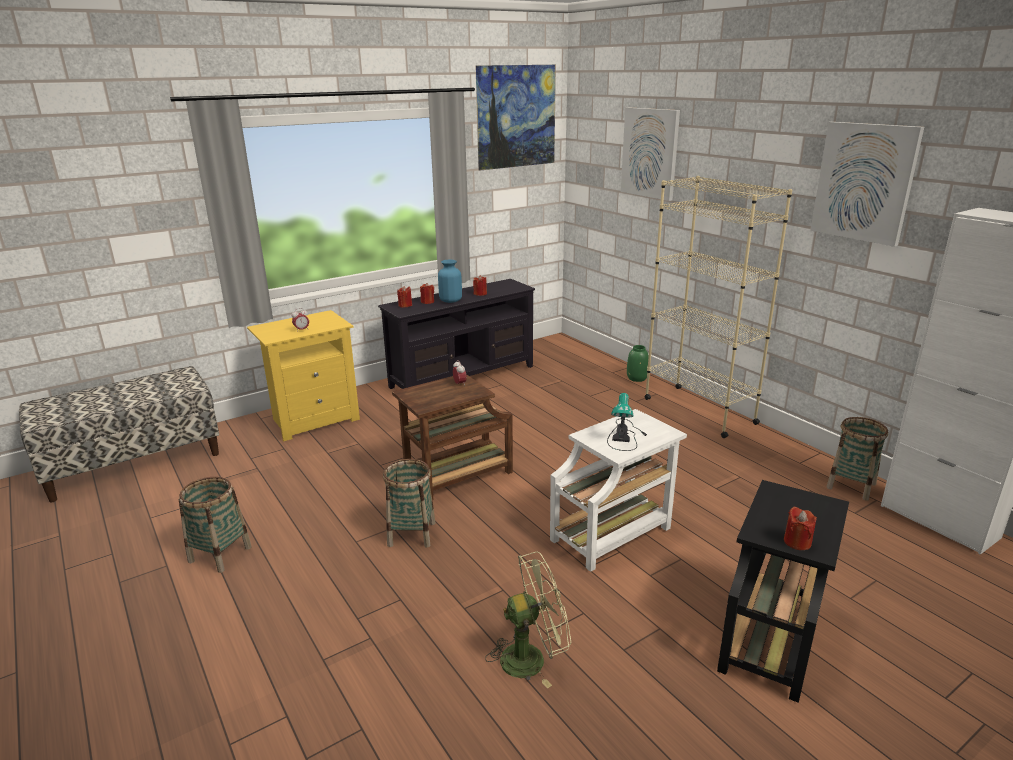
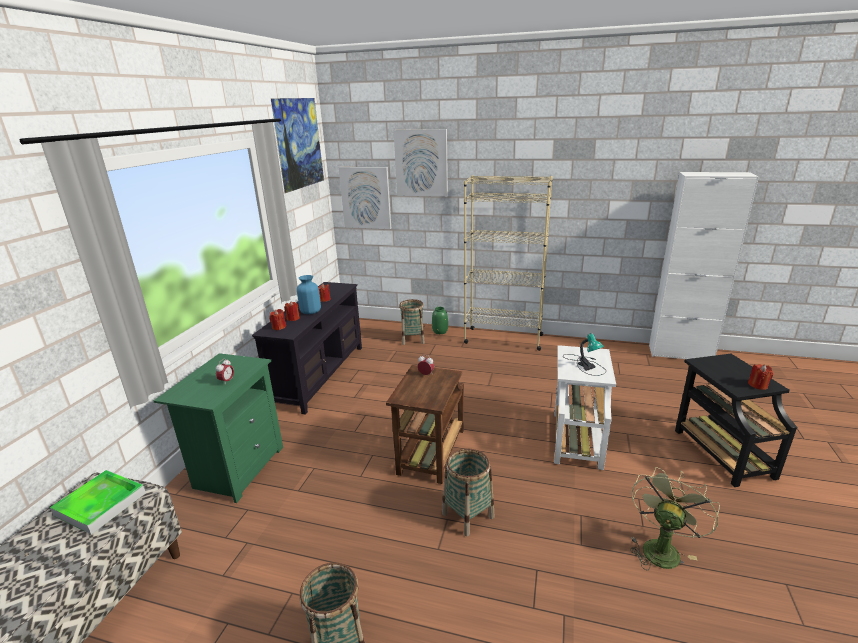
camera: 40 degrees left, 0 degrees up
(170, 384) = (101, 504): none -> tray
(314, 419) = (238, 468): yellow nightstand -> green nightstand
(851, 486) = (627, 351): basket -> basket (413, 339)
(864, 182) = (602, 165): picture -> picture (366, 197)

